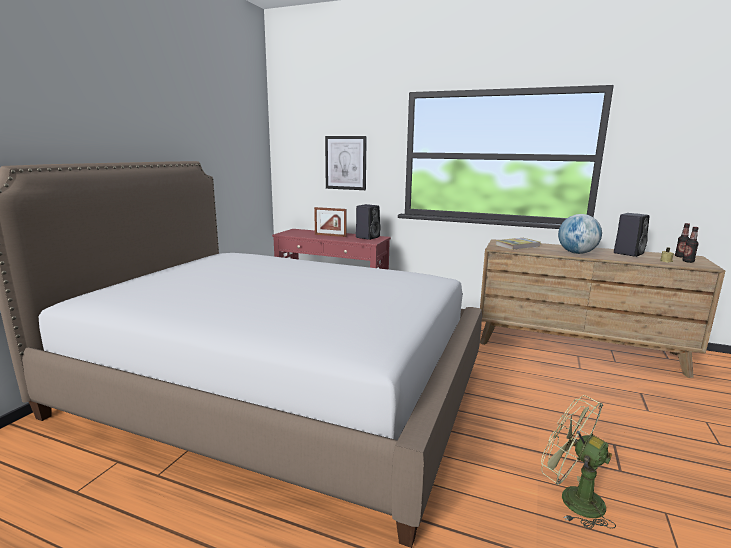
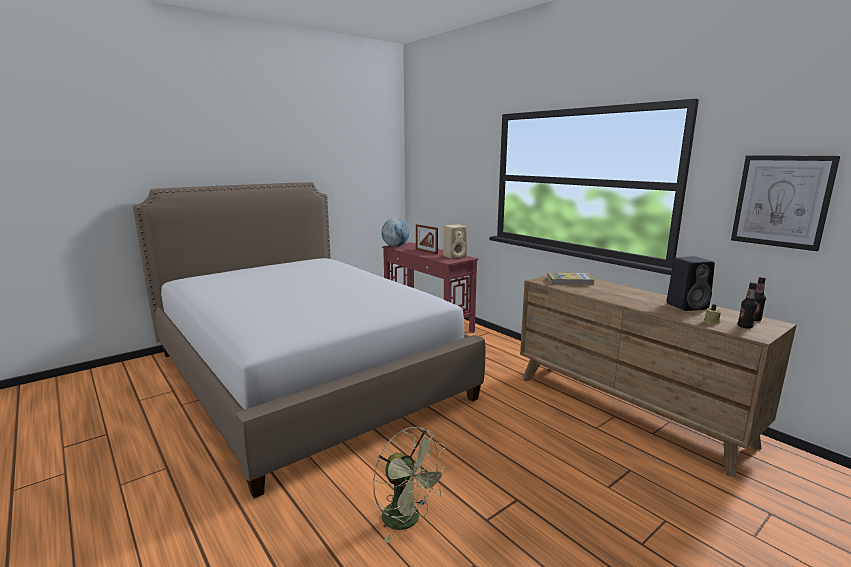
camera: 30 degrees right, 0 degrees up
(345, 163) = (454, 183): picture -> picture (781, 201)
(368, 237) = (455, 256): black speaker -> beige speaker
(572, 498) = (408, 520): green fan -> green fan turned 150 degrees clockwise
(576, 253) = (617, 297): globe -> globe (395, 246)

